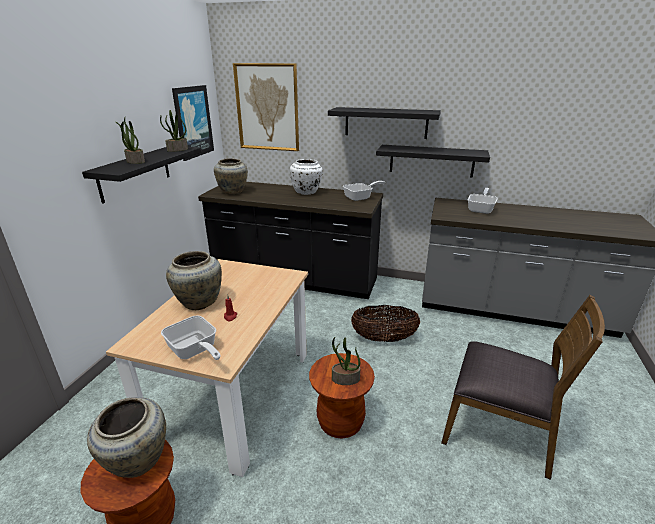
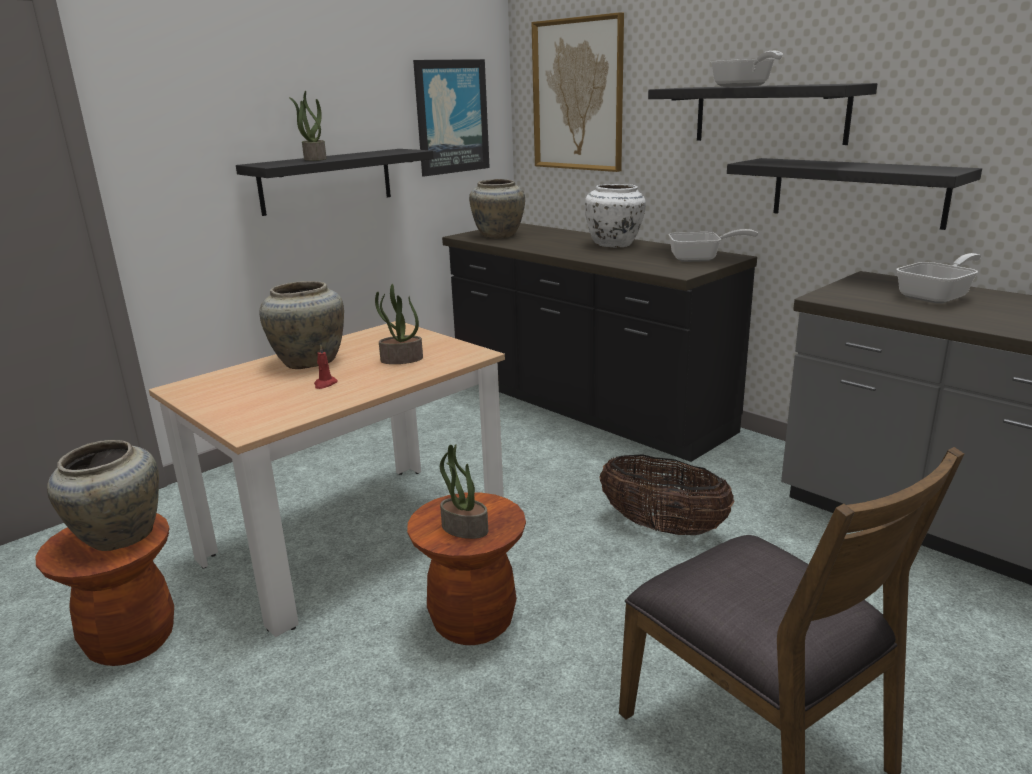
camera: 30 degrees right, 5 degrees down
(177, 150) = (395, 151): potted plant -> potted plant (401, 360)
(194, 351) = (235, 410): frying pan -> frying pan (744, 86)

